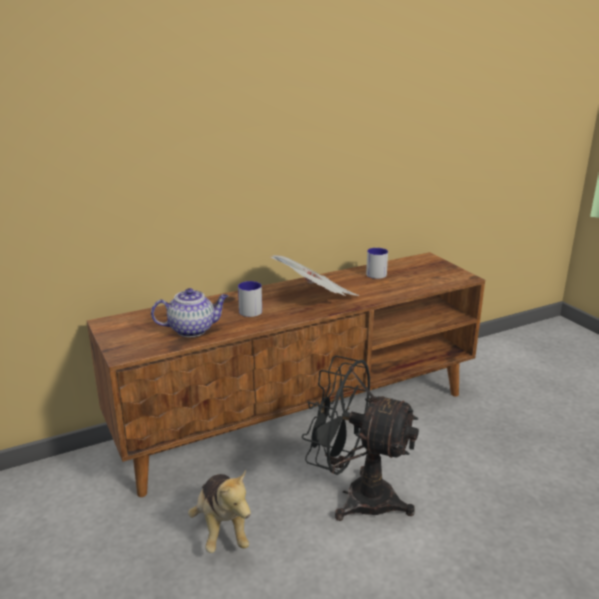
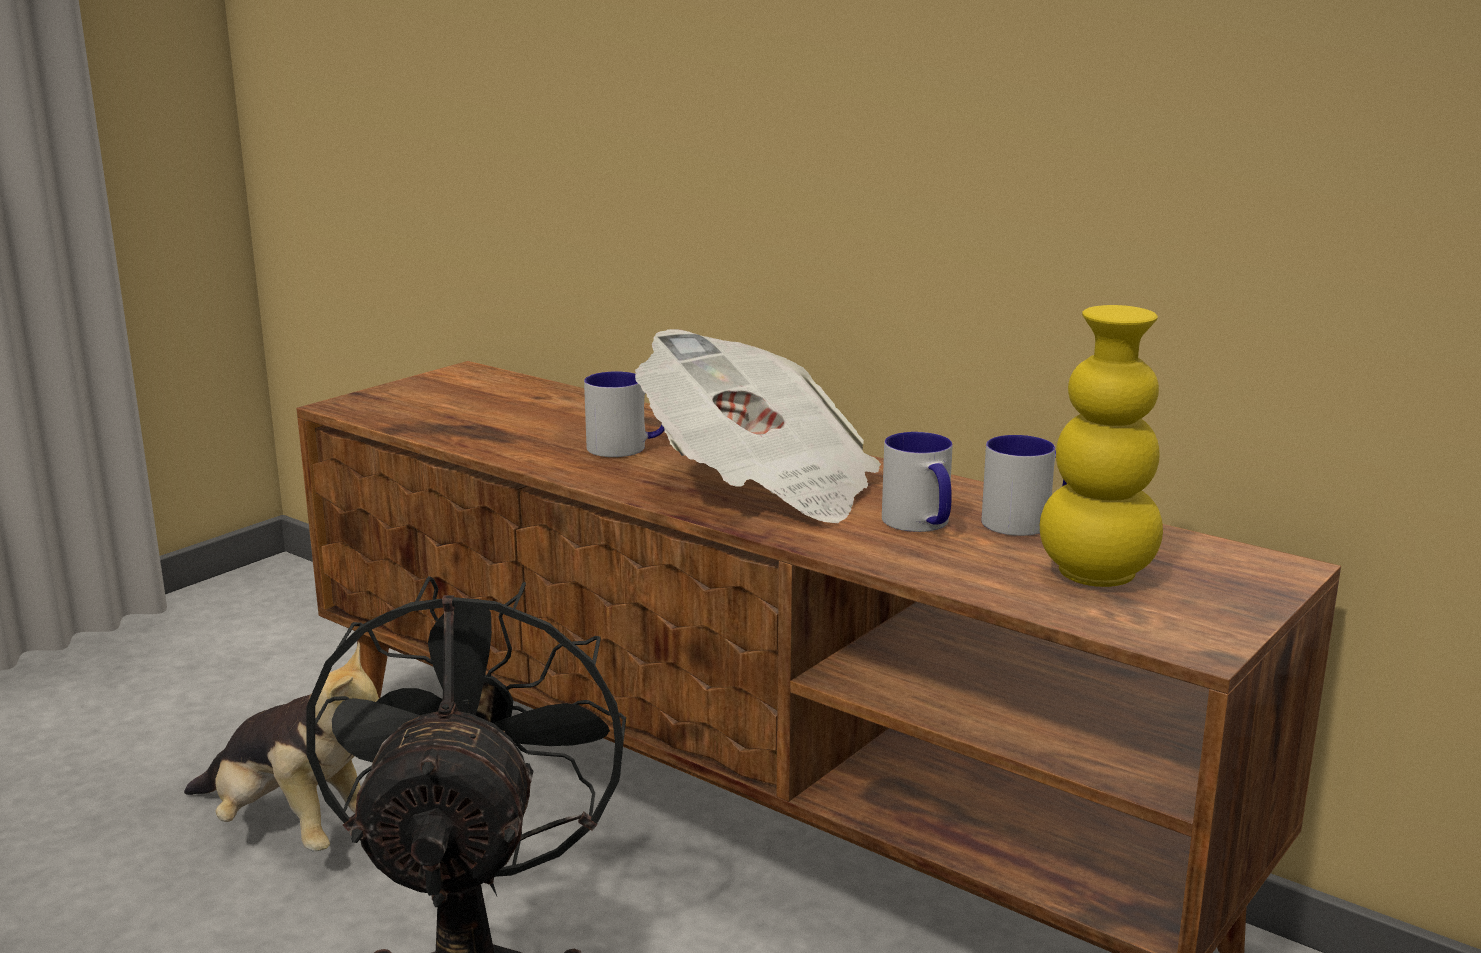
camera: 65 degrees right, 5 degrees down
(193, 329) = (485, 425): teapot -> none
(222, 529) = (293, 829): plush toy -> plush toy turned 105 degrees counterclockwise
(367, 285) = (921, 524): none -> mug
(419, 275) = (1096, 575): none -> yellow vase

